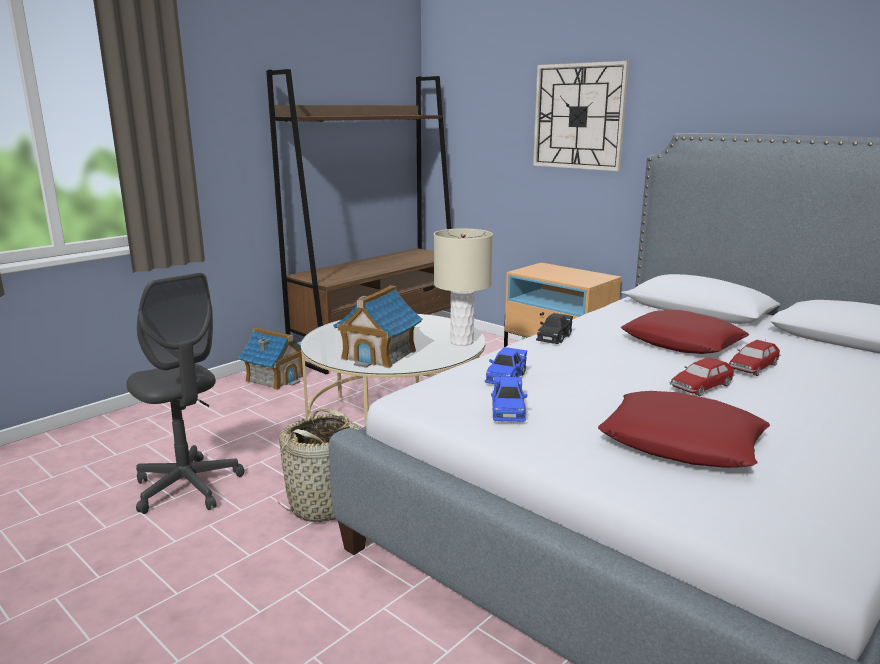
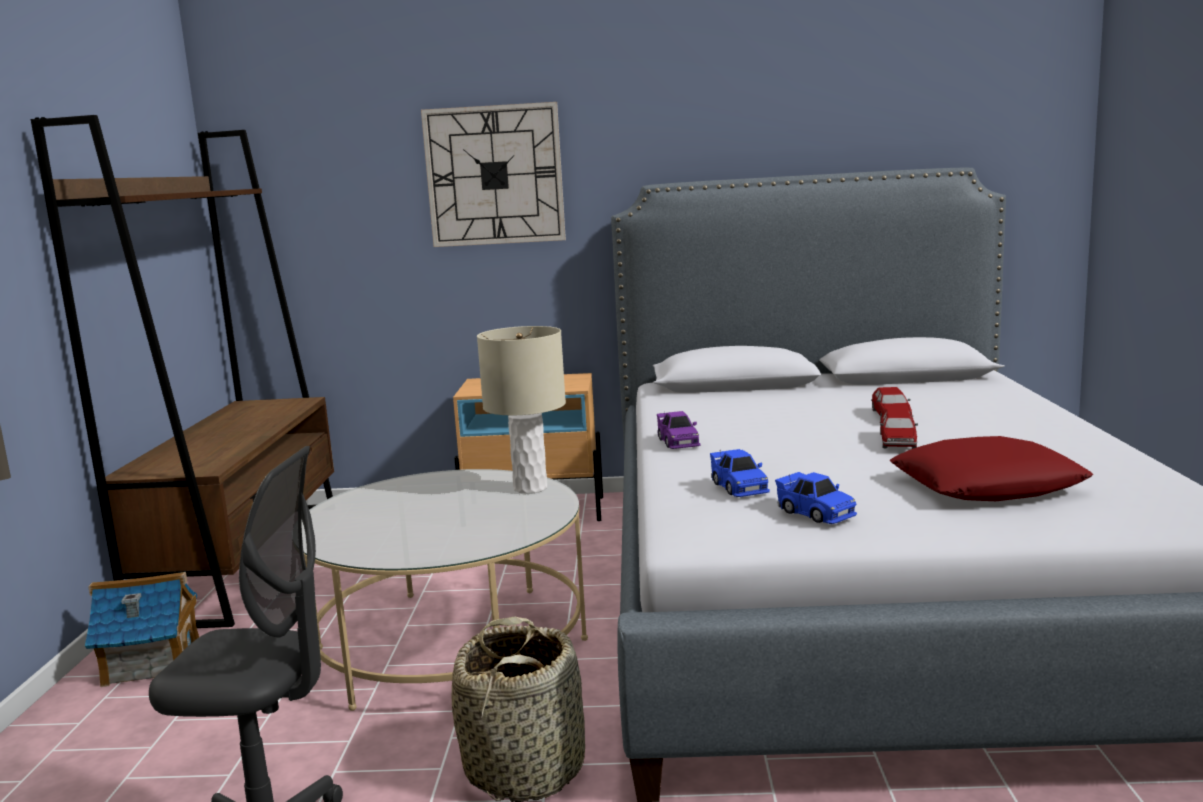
camera: 40 degrees left, 5 degrees down
(379, 355) = (463, 532): toy house -> none
(554, 337) = (678, 442): black toy car -> purple toy car
(682, 342) = (794, 413): red pillow -> none

